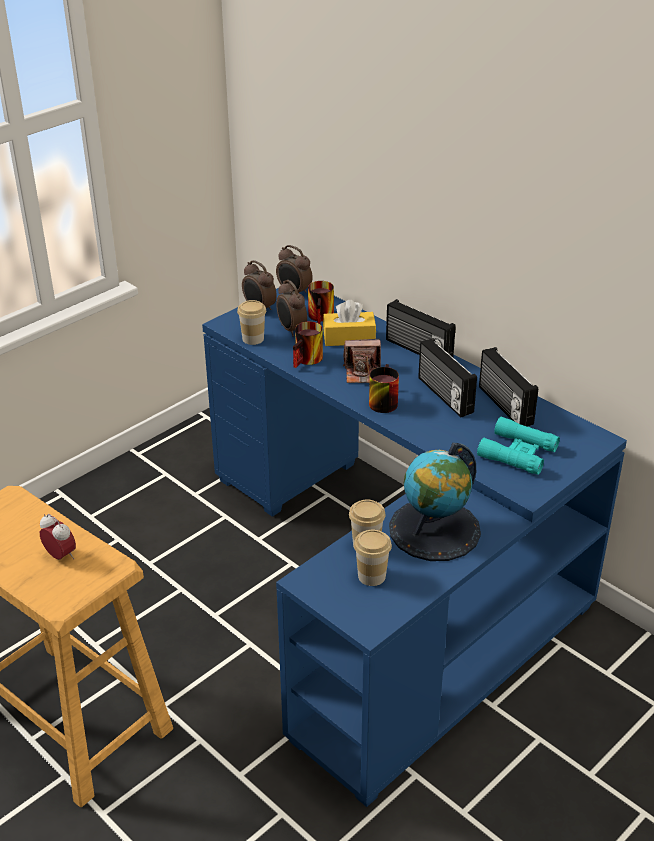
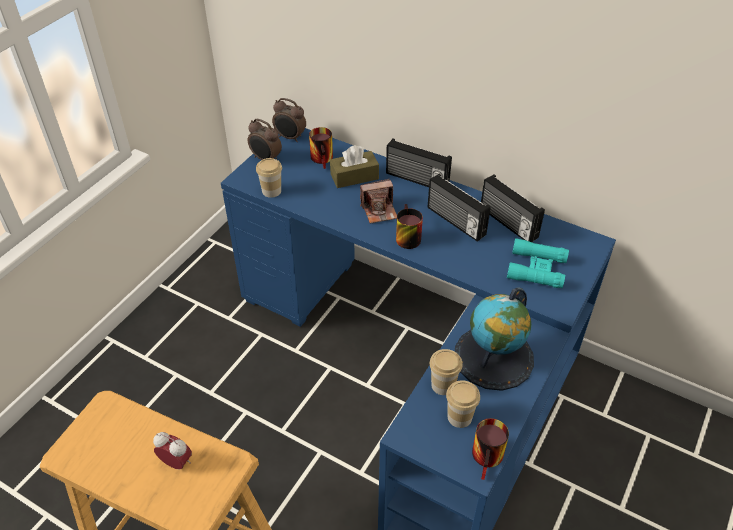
camera: 15 degrees left, 10 degrees up
(291, 330) = (302, 176): alarm clock -> none
(308, 360) = (328, 205): mug -> mug (489, 459)
(349, 338) = (354, 176): yellow tissue box -> brown tissue box

